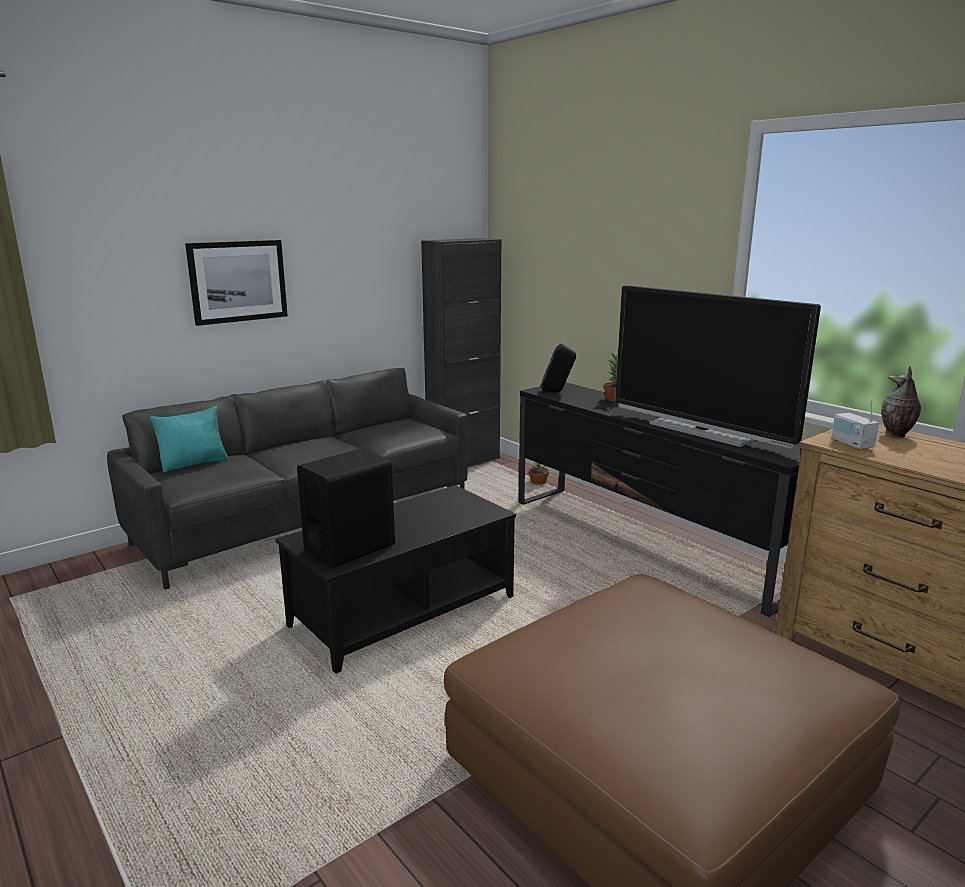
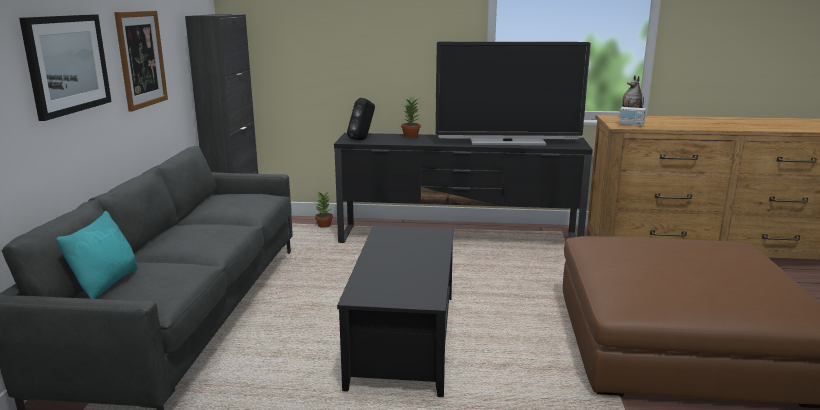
camera: 45 degrees left, 0 degrees up
(345, 280) = (141, 59): none -> picture
(350, 548) = (409, 286): black speaker -> none

